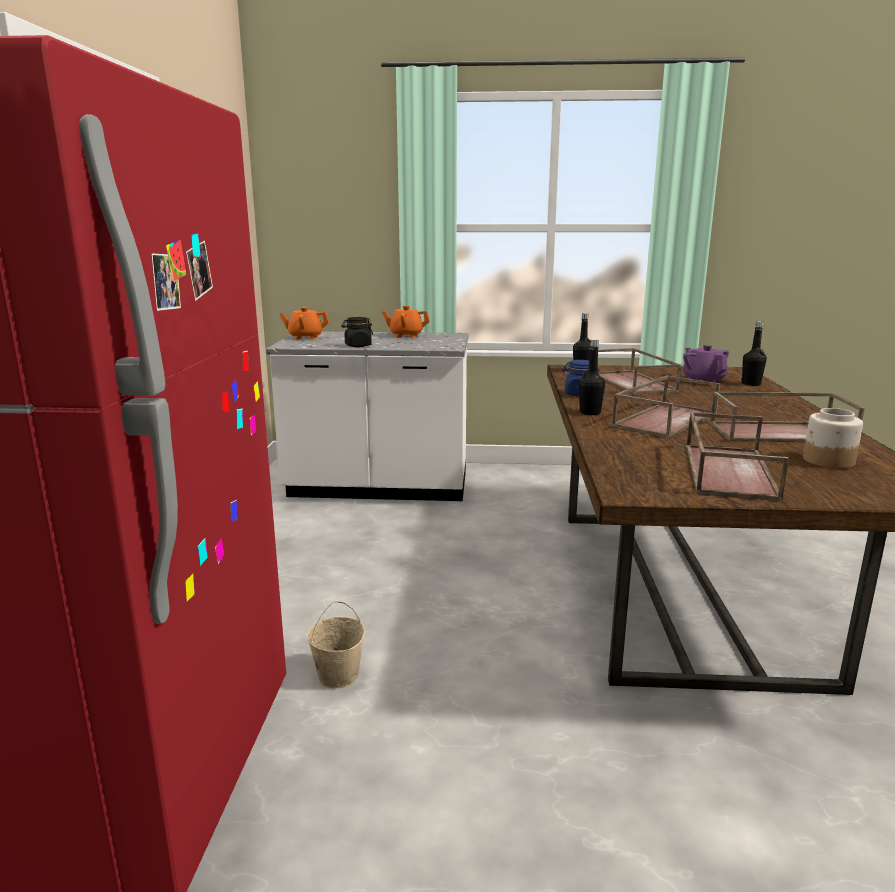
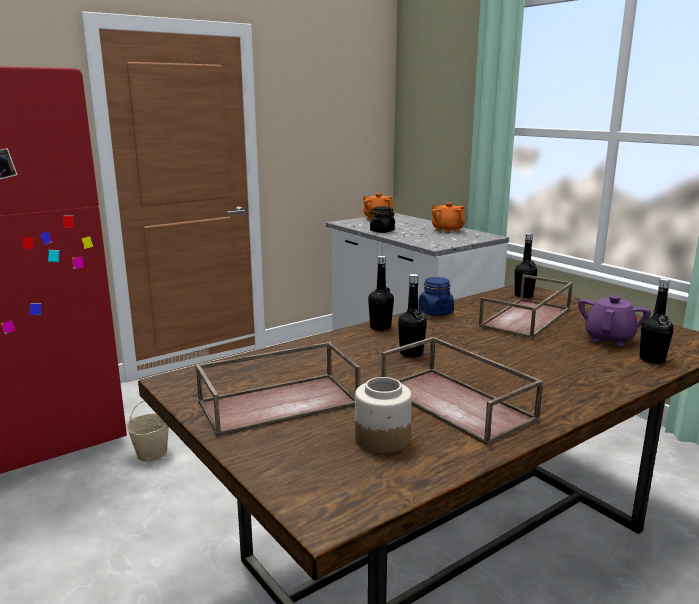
camera: 50 degrees right, 0 degrees up
(665, 419) = (411, 353): brown tray -> black bottle

